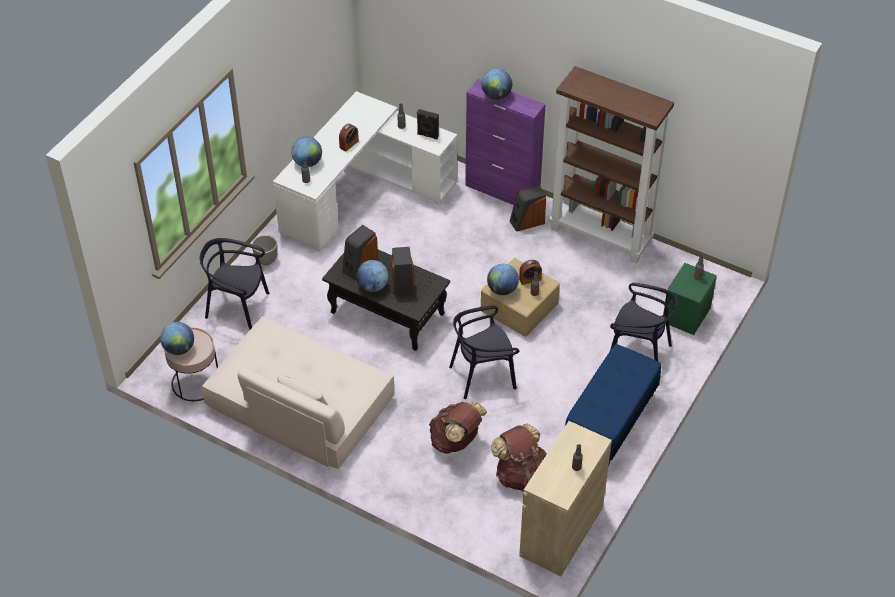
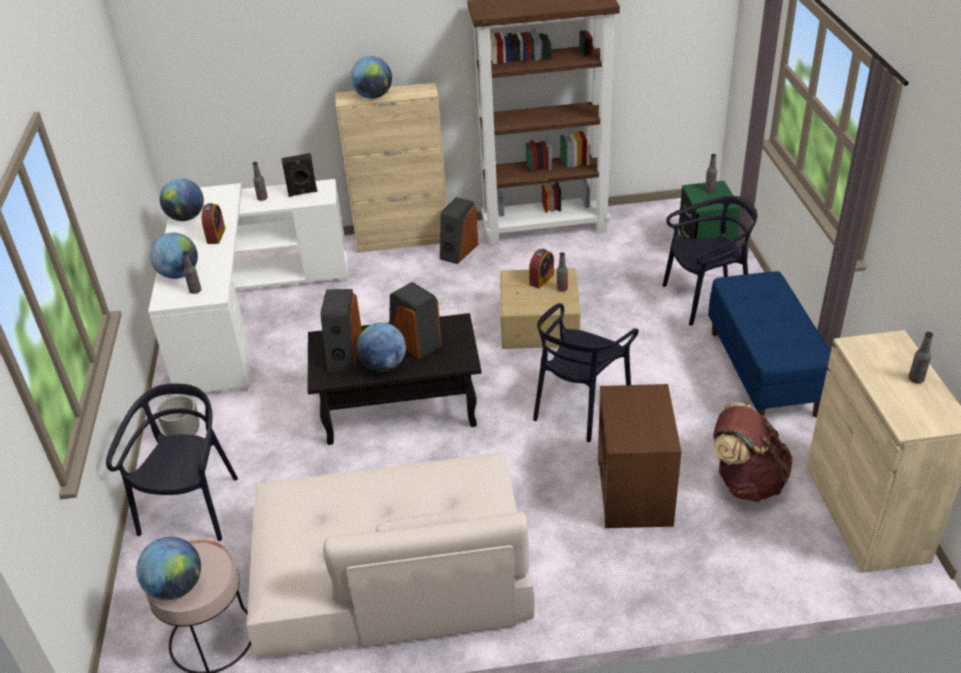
camera: 35 degrees left, 10 degrees down
(237, 307) = (192, 508): black chair -> black chair turned 120 degrees clockwise
(456, 441) = (633, 492): brown backpack -> brown side table
(502, 191) = (403, 239): purple cabinet -> beige cabinet
(502, 290) = (524, 303): globe -> globe (186, 217)

